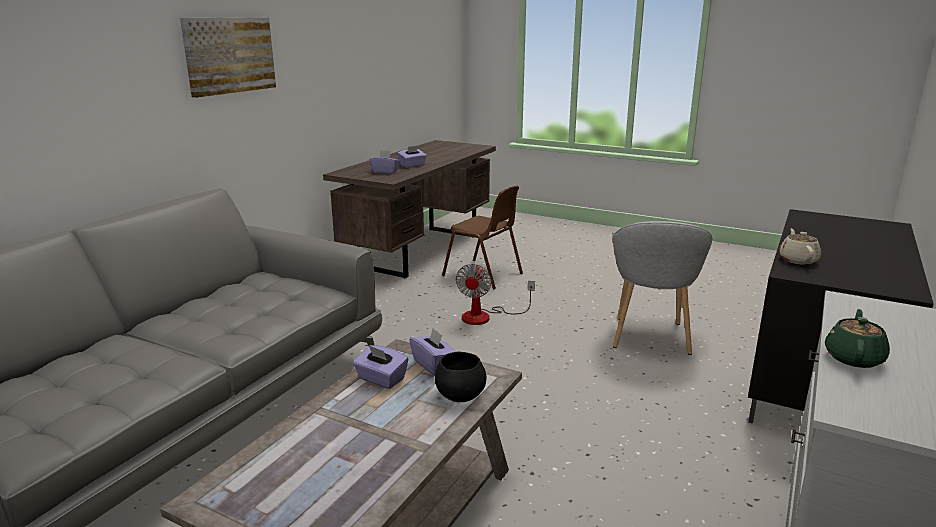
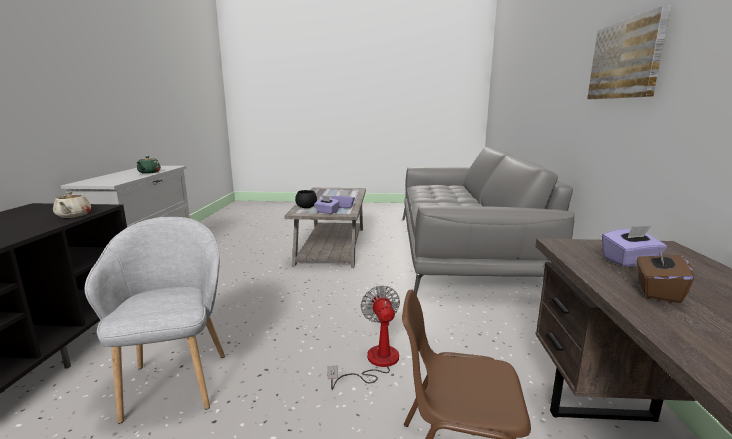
camera: 155 degrees right, 5 degrees down
(412, 165) = (657, 291): purple tissue box -> brown tissue box

